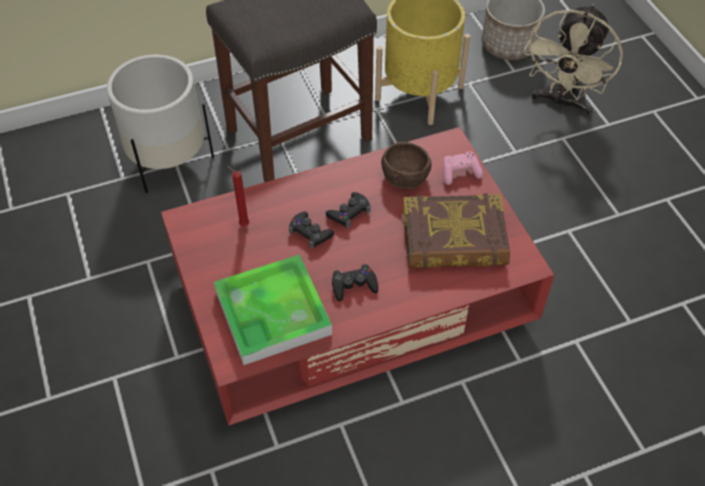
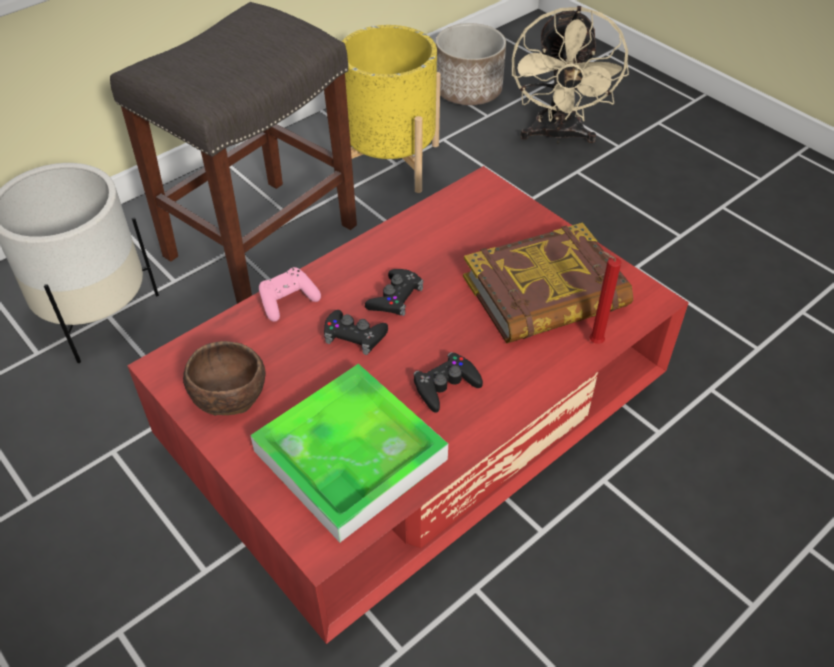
camera: 20 degrees left, 5 degrees down
(242, 224) = (255, 349): red candle -> red candle (593, 342)
(404, 175) = (444, 235): brown bowl -> brown bowl (228, 392)
(460, 173) = (511, 216): pink game controller -> pink game controller (288, 301)

